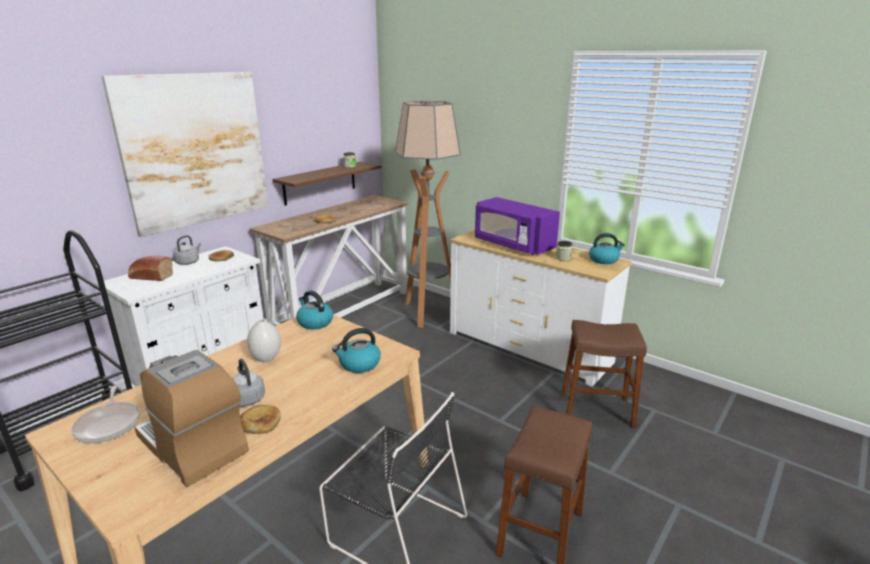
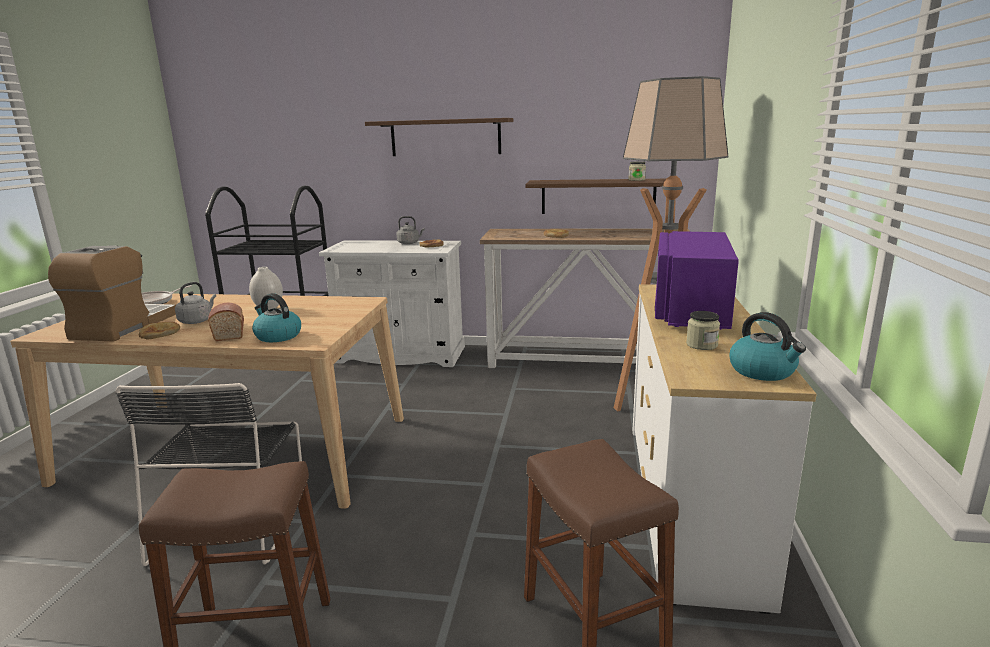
camera: 60 degrees right, 5 degrees down
(150, 277) = (367, 244): bread -> bread (229, 331)
(195, 150) = (445, 137): picture -> brown shelf
(314, 322) = (353, 303): kettle -> none

